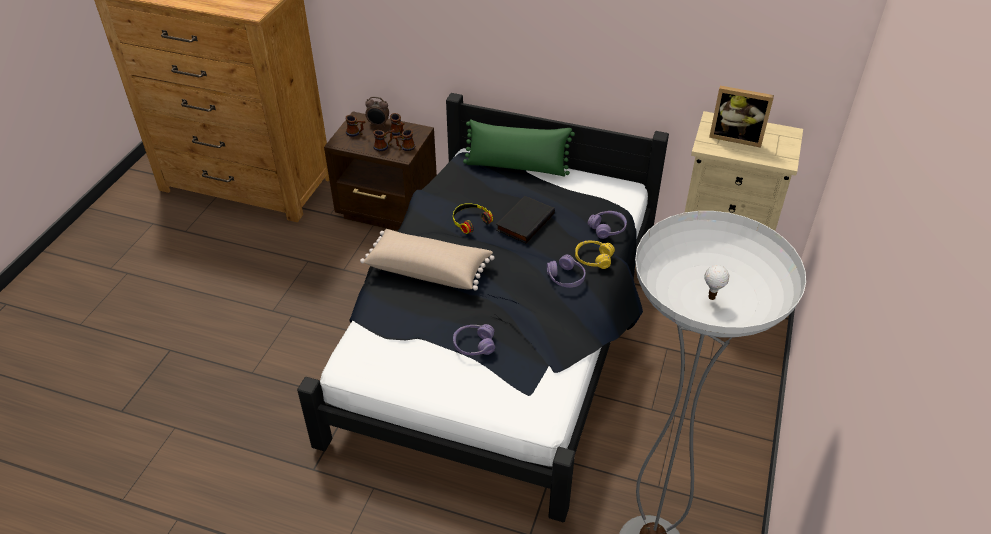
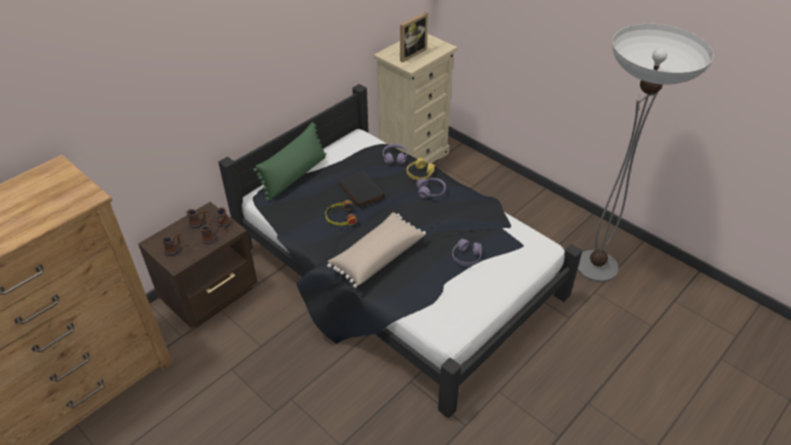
camera: 65 degrees left, 0 degrees up
(378, 124) = (174, 232): alarm clock -> none

